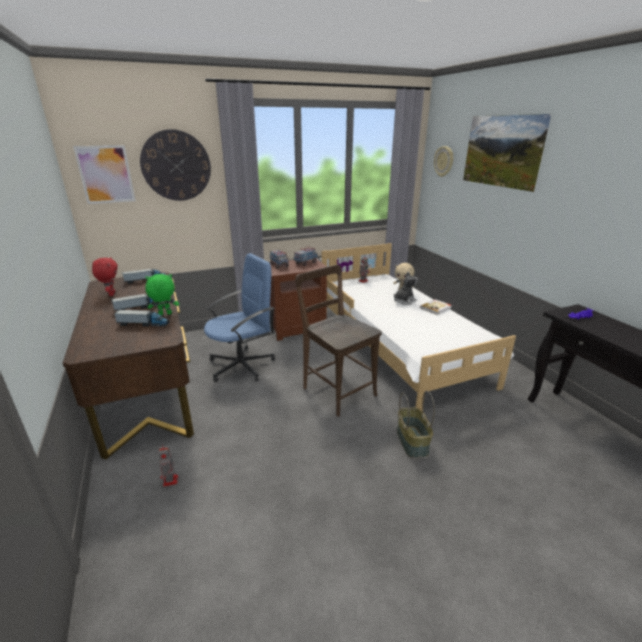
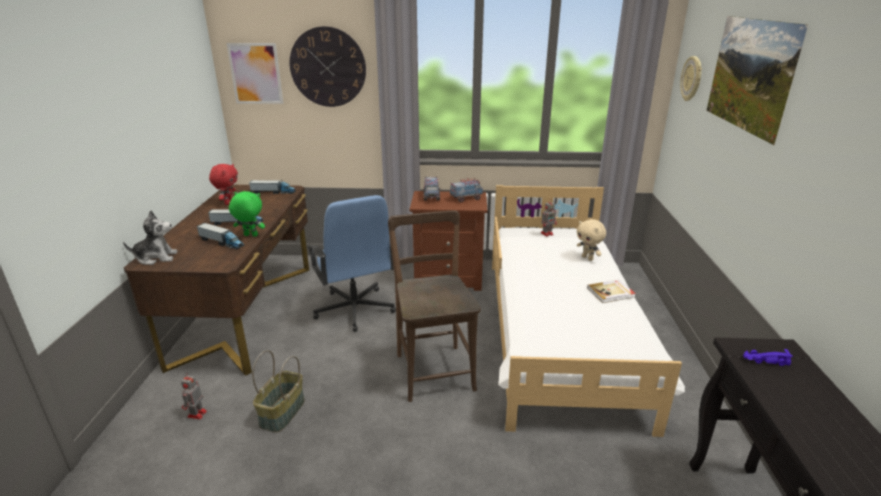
camera: 25 degrees right, 0 degrees up
(242, 365) = (354, 309): blue office chair -> blue office chair turned 75 degrees clockwise
(404, 301) = (574, 273): plush toy -> plush toy (156, 258)
(413, 442) = (471, 464): basket -> basket (283, 413)

